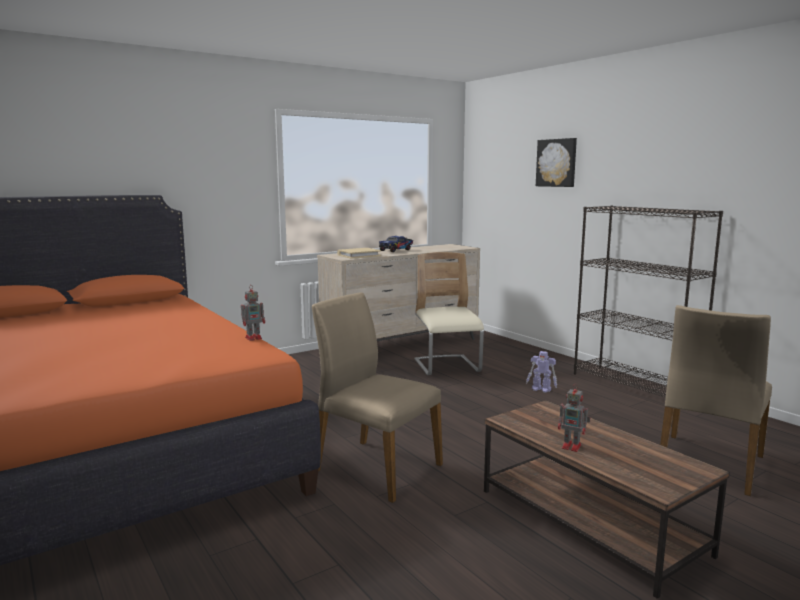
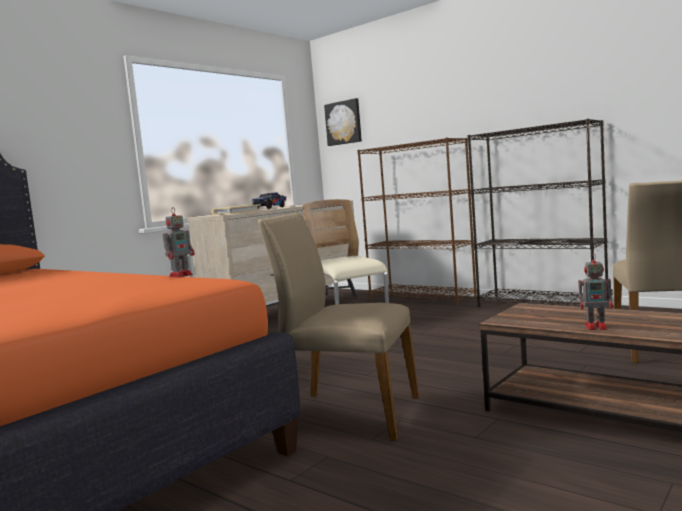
camera: 15 degrees left, 5 degrees down
(530, 353) = (422, 299): none -> brown bookcase
(541, 389) = (459, 322): toy robot -> none
(557, 163) = (422, 104): picture -> picture (344, 122)

